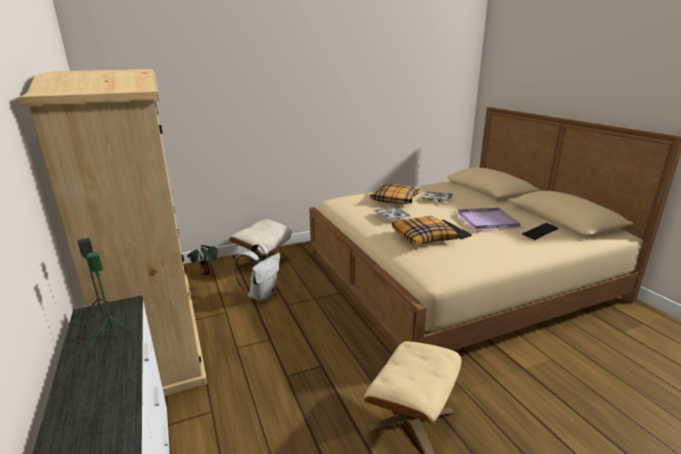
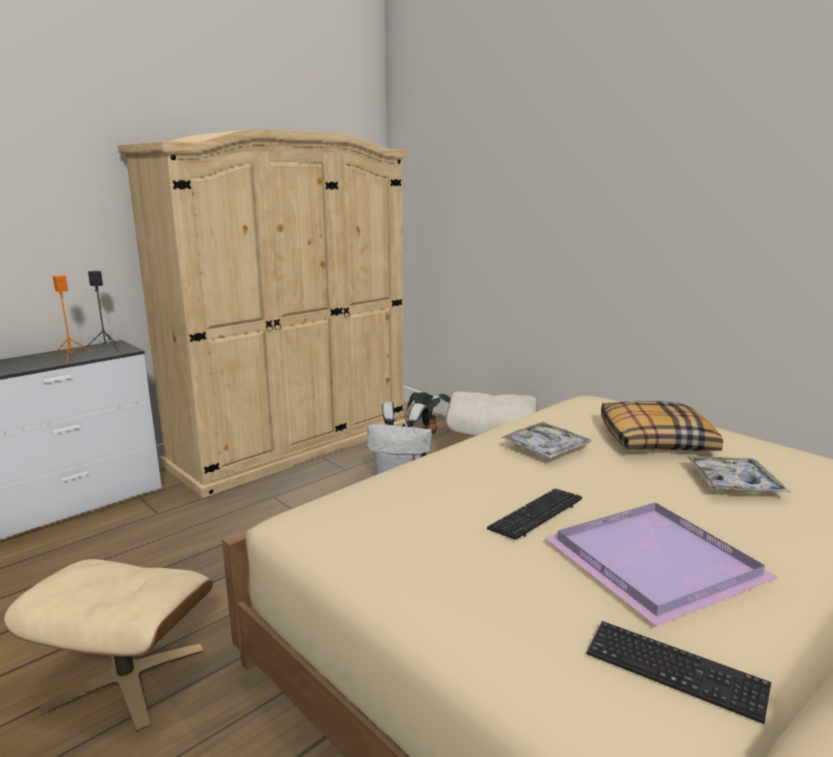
camera: 70 degrees right, 5 degrees down
(114, 334) = (71, 357): green speaker -> orange speaker
(423, 237) = (465, 488): pillow -> none

